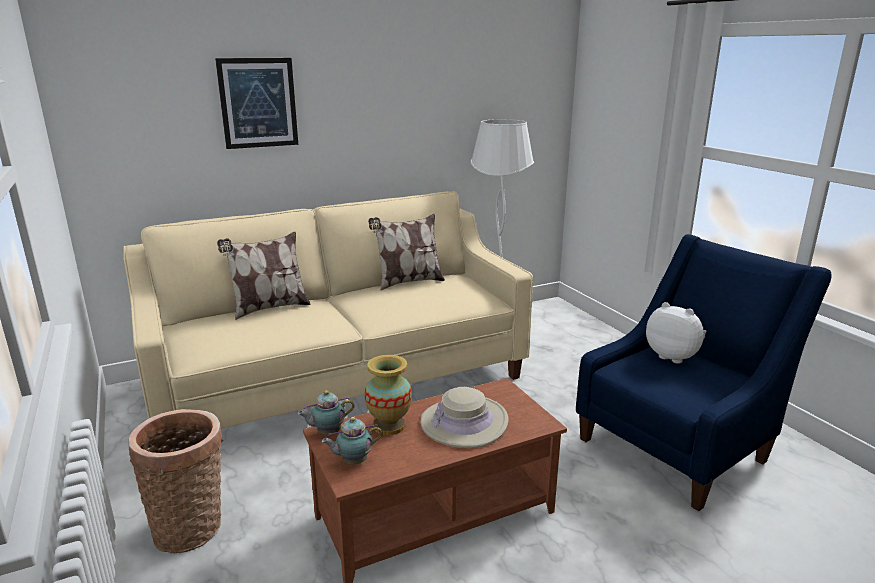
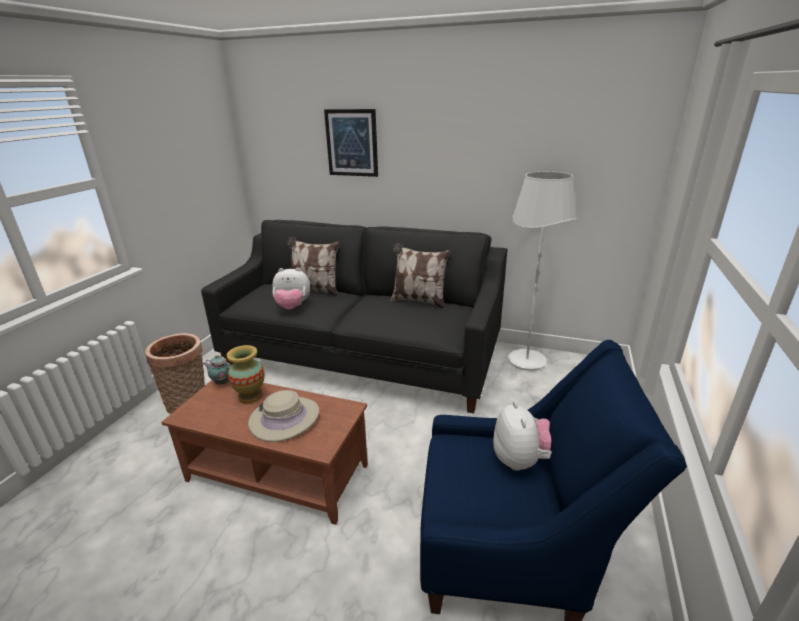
camera: 45 degrees right, 5 degrees up
(281, 329) = (293, 306): none -> plush toy
(339, 379) = (363, 355): beige sofa -> black sofa
(353, 461) = (200, 406): teapot -> none

